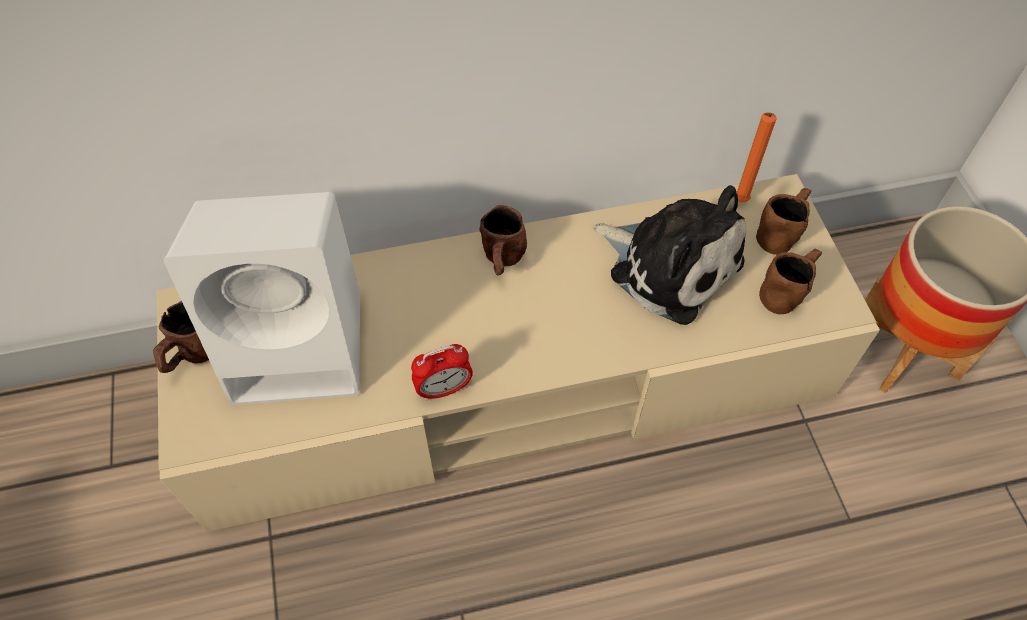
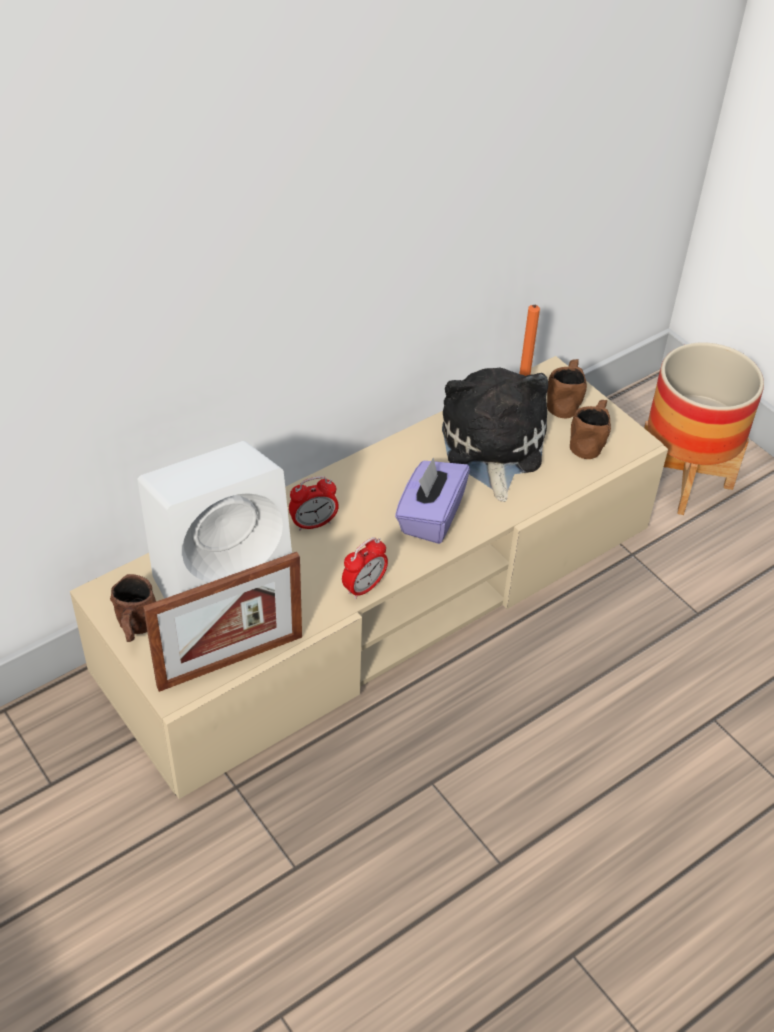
camera: 25 degrees left, 10 degrees down
(261, 428) = (230, 661): none -> picture frame
(431, 294) = (313, 523): none -> alarm clock
(502, 262) = (359, 483): brown mug -> none
(559, 327) = (430, 517): none -> purple tissue box
(669, 264) = (492, 447): plush toy -> plush toy turned 105 degrees counterclockwise

